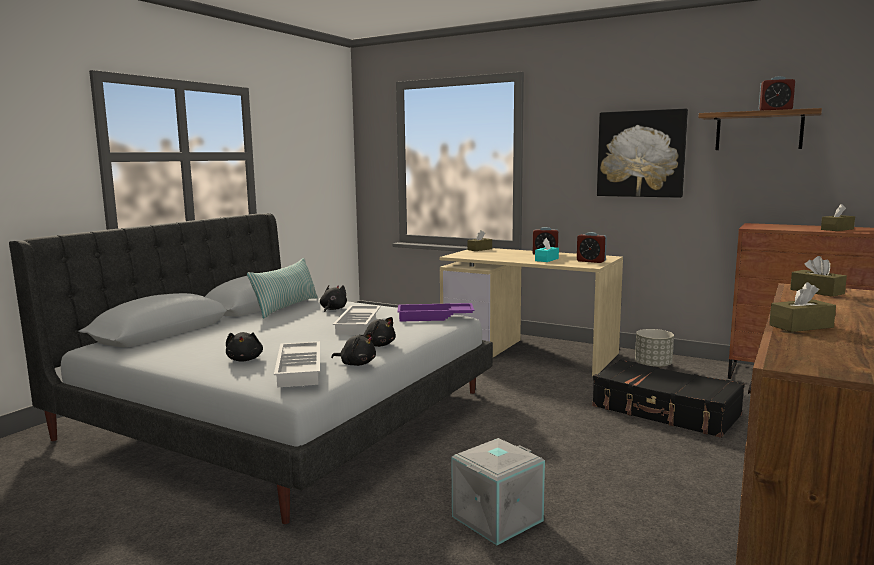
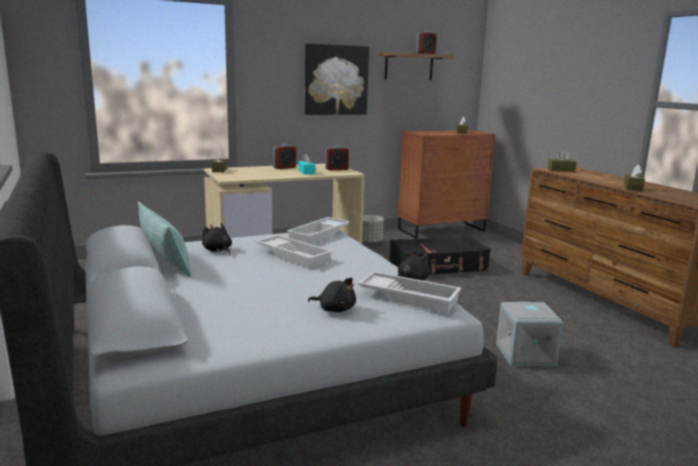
camera: 55 degrees left, 5 degrees up
(378, 345) = (369, 265): black plush toy -> none
(434, 317) = (319, 235): purple tray -> white tray

